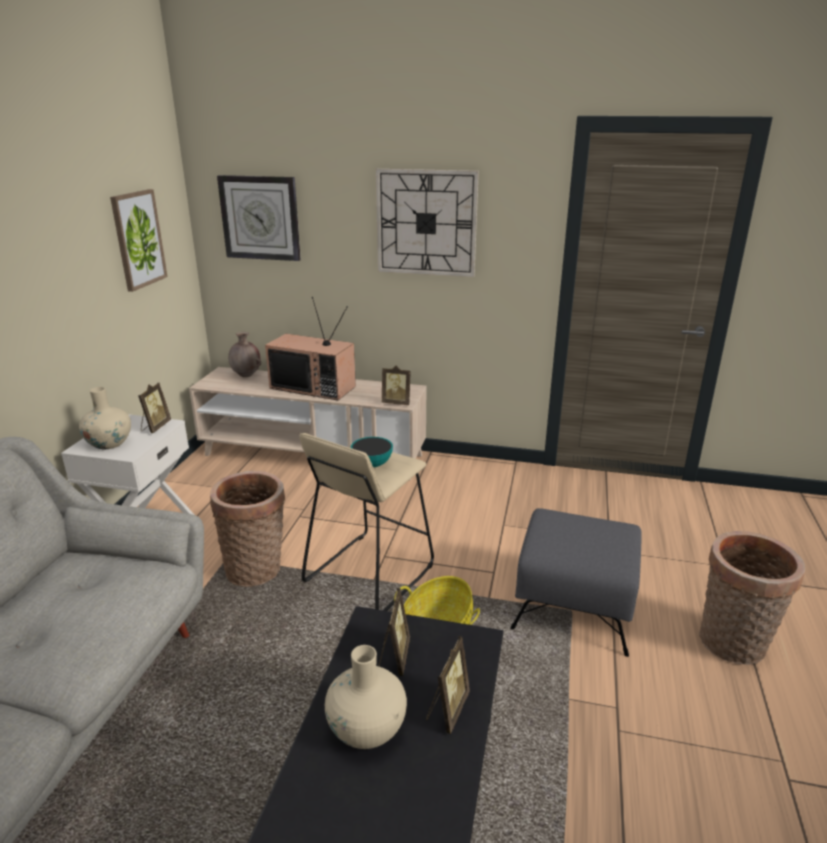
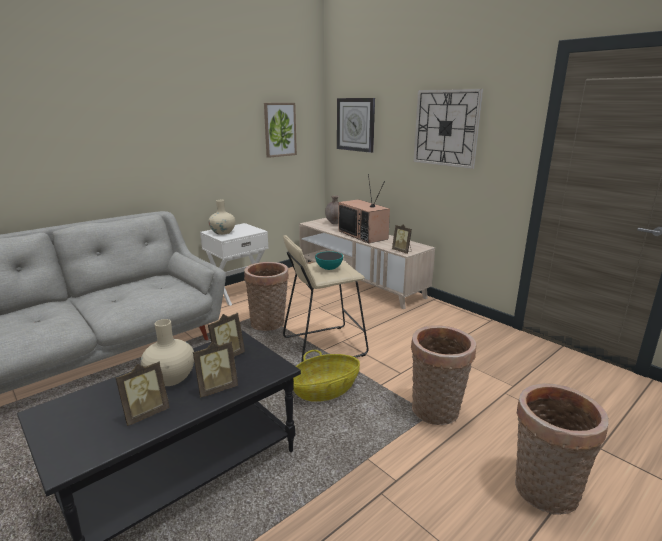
camera: 35 degrees right, 5 degrees down
(155, 427) = (250, 231): picture frame -> picture frame (145, 413)
(574, 605) = (436, 412): grey ottoman -> basket

